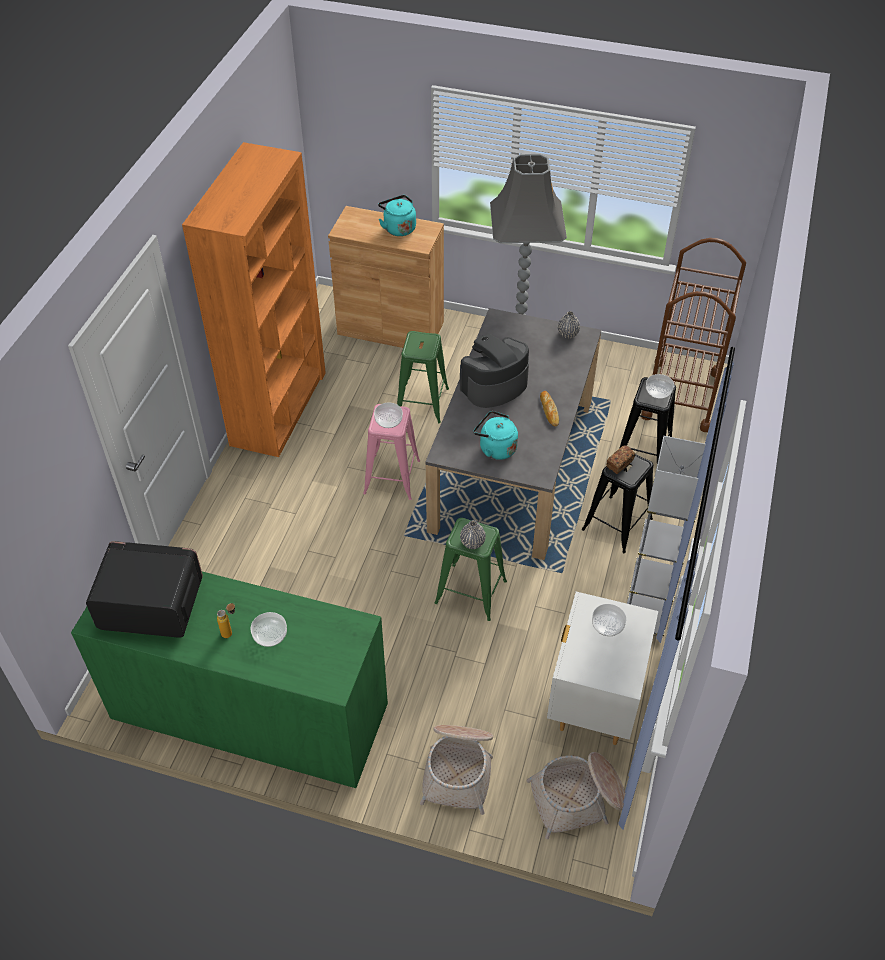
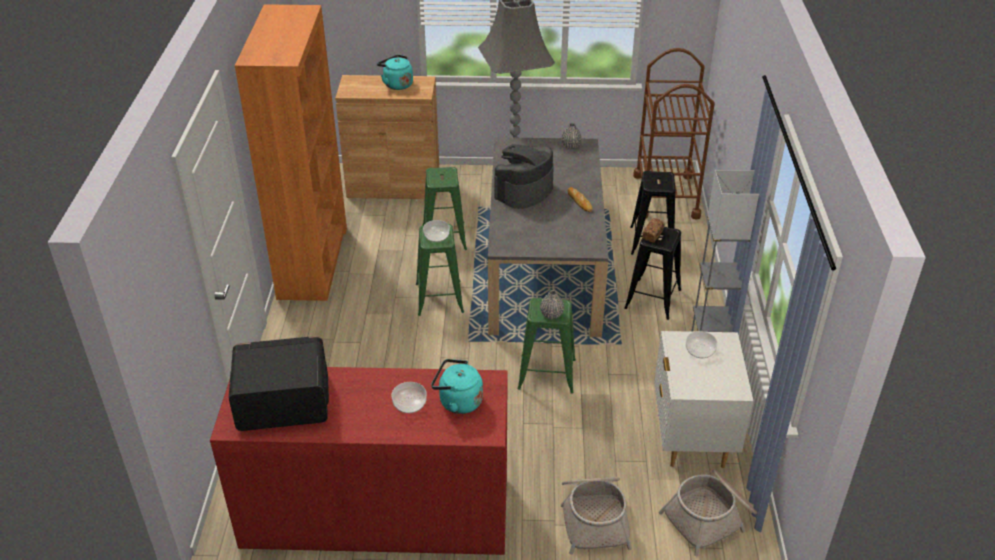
camera: 15 degrees left, 10 degrees down
(231, 632) = (370, 409): bottle -> none
(249, 711) = (376, 512): green dresser -> red dresser
(392, 477) = (439, 298): pink stool -> green stool
(495, 448) = (545, 236): turquoise kettle -> turquoise kettle (458, 401)
(658, 392) = (661, 179): bowl -> none

